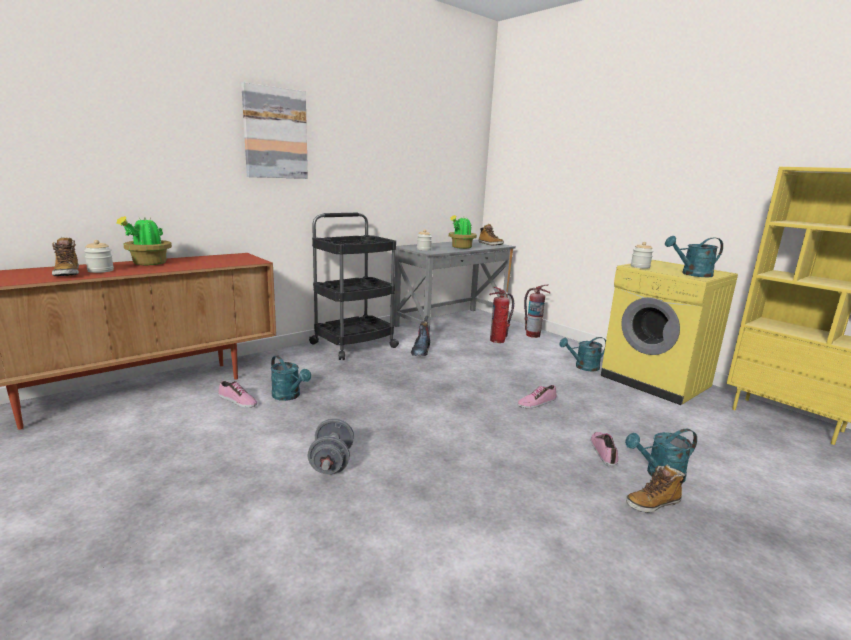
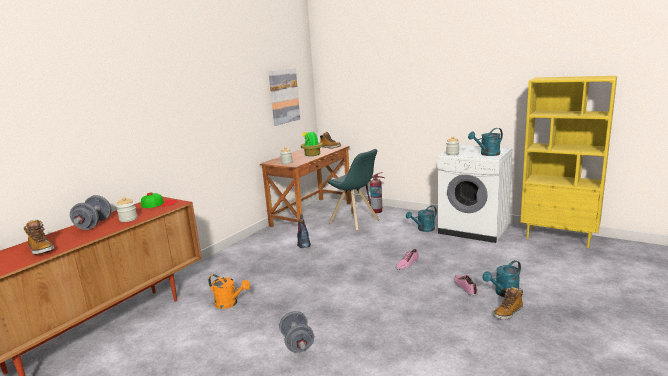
camera: 15 degrees left, 0 degrees up
(100, 270) = (64, 240): jar -> jar (128, 219)
(148, 263) = (94, 224): potted plant -> grey dumbbell
(237, 258) = (159, 204): none -> cap
(237, 401) = (192, 318): shoe -> none
(275, 133) = (165, 95): picture -> picture (283, 96)
(289, 396) = (230, 303): turquoise watering can -> orange watering can
(354, 345) = (250, 250): black cart -> none
(451, 323) = (312, 214): grey desk -> brown desk
(498, 340) = (354, 221): fire extinguisher -> turquoise chair
(654, 382) = (473, 230): yellow washing machine -> white washing machine

